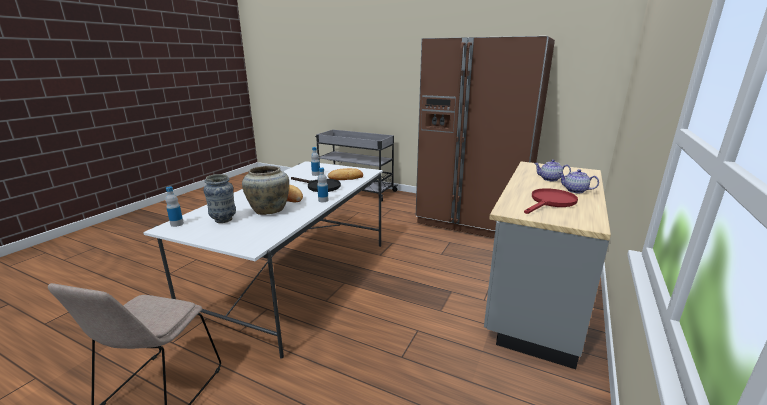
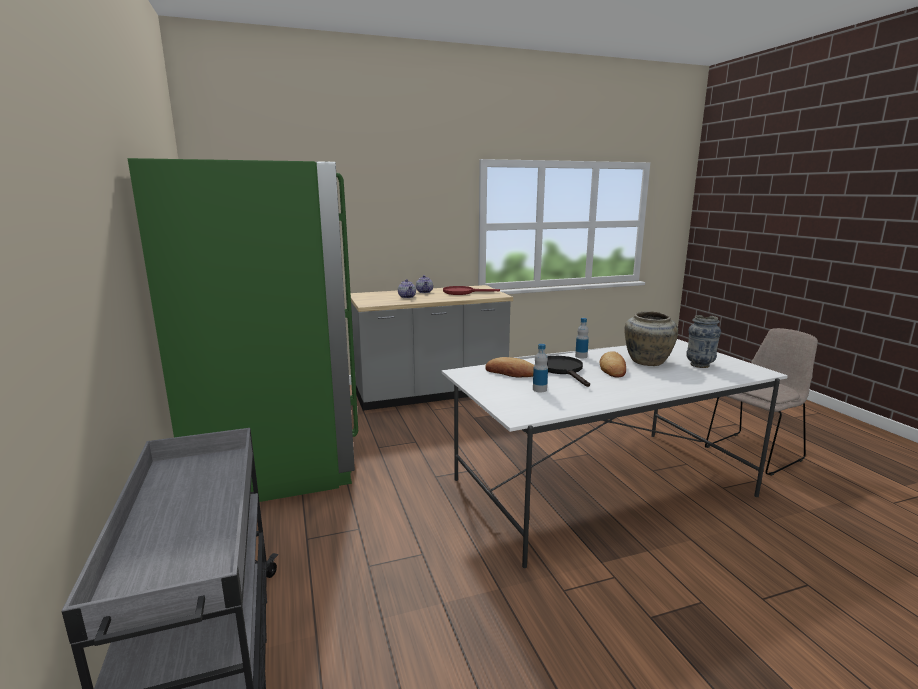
camera: 135 degrees left, 5 degrees down
(177, 224) = (752, 373): bottle -> none
(474, 218) = (274, 458): brown fridge -> green fridge

